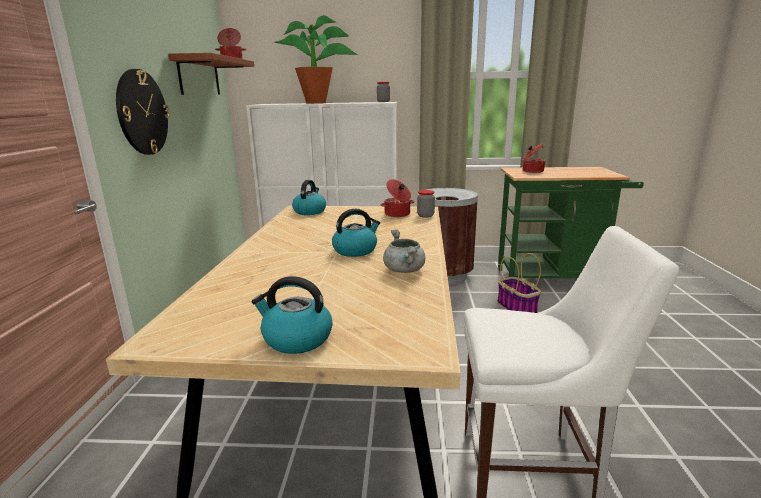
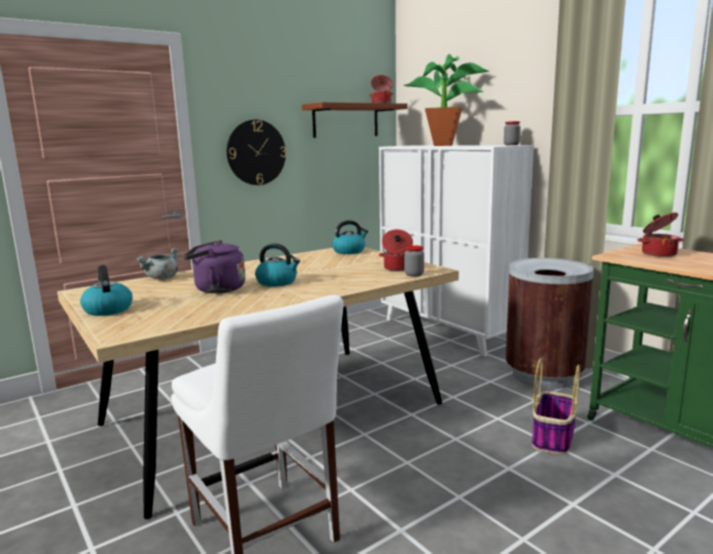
camera: 50 degrees right, 5 degrees down
(327, 274) = (216, 289): none -> purple kettle
(405, 270) = (254, 301): grey cooking pot -> grey cooking pot (162, 278)

